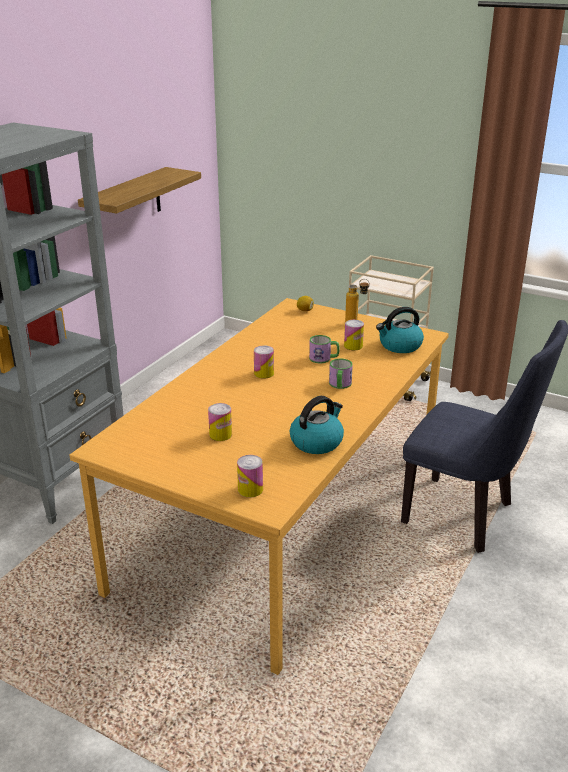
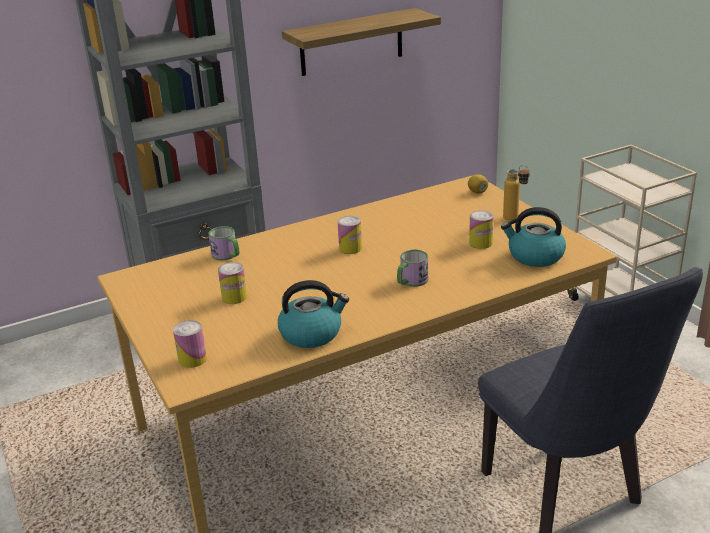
camera: 35 degrees right, 0 degrees up
(324, 358) = (431, 249): mug -> mug (227, 255)

